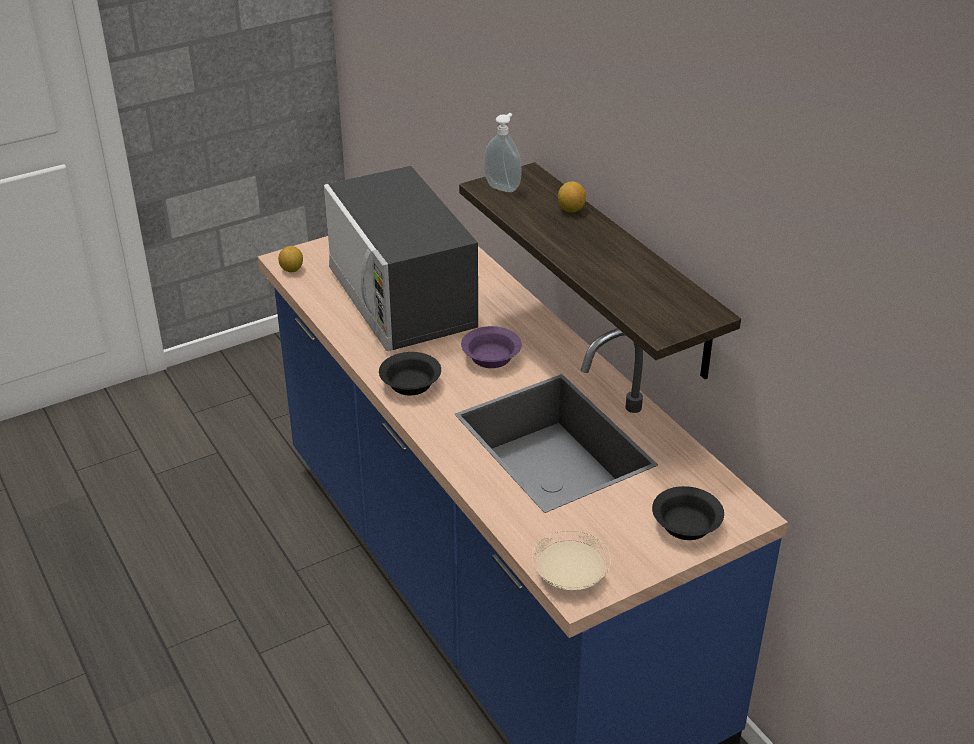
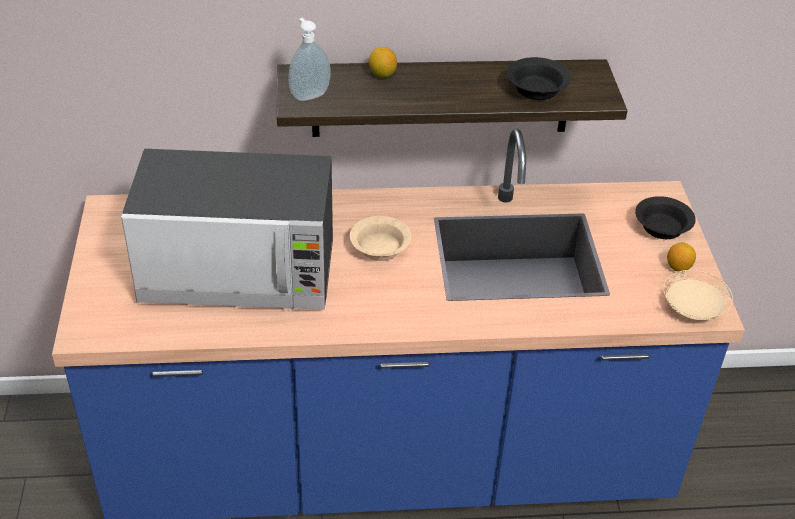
camera: 65 degrees left, 5 degrees up
(292, 269) = (108, 334): lemon -> lemon (678, 267)
(409, 384) = (381, 313): black bowl -> black bowl (535, 90)
(492, 357) = (379, 248): purple bowl -> beige bowl

